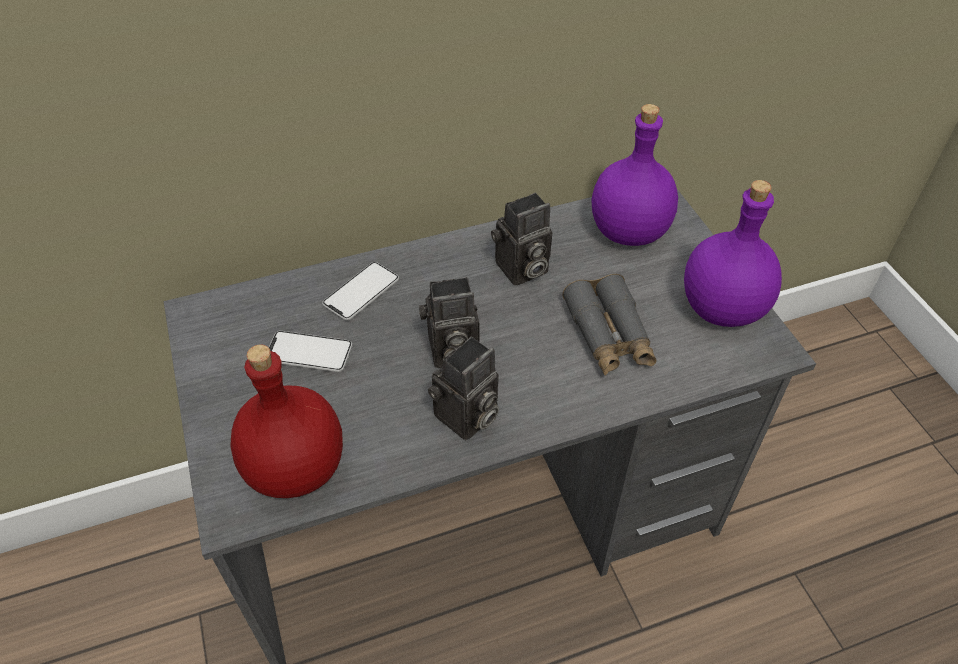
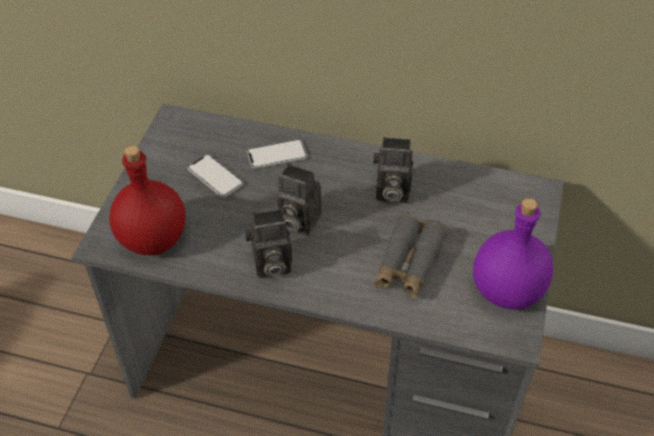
camera: 35 degrees right, 0 degrees up
(627, 231) = (491, 203): purple bottle -> none

